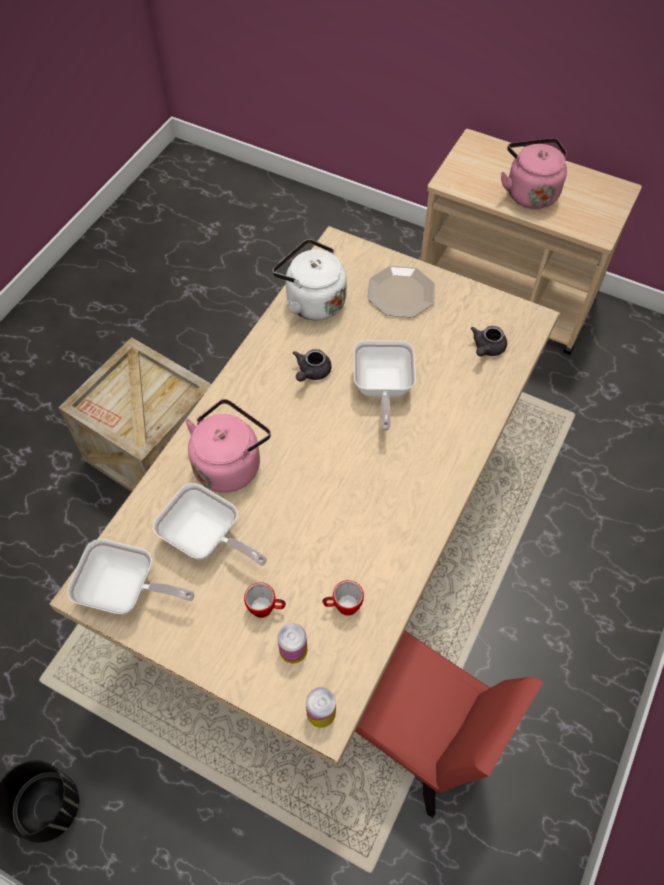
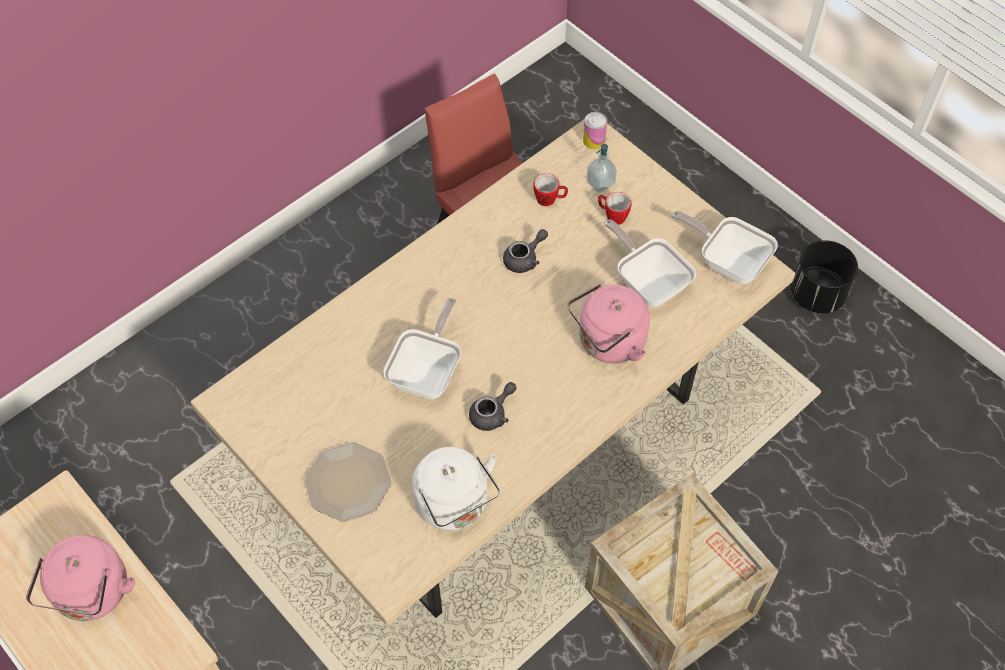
camera: 160 degrees left, 0 degrees up
(293, 649) = (600, 183): can -> soap dispenser
(487, 349) = (296, 382): grey teapot -> grey teapot (524, 259)

